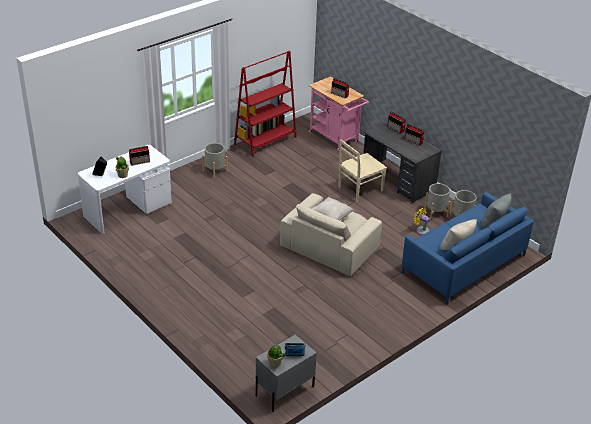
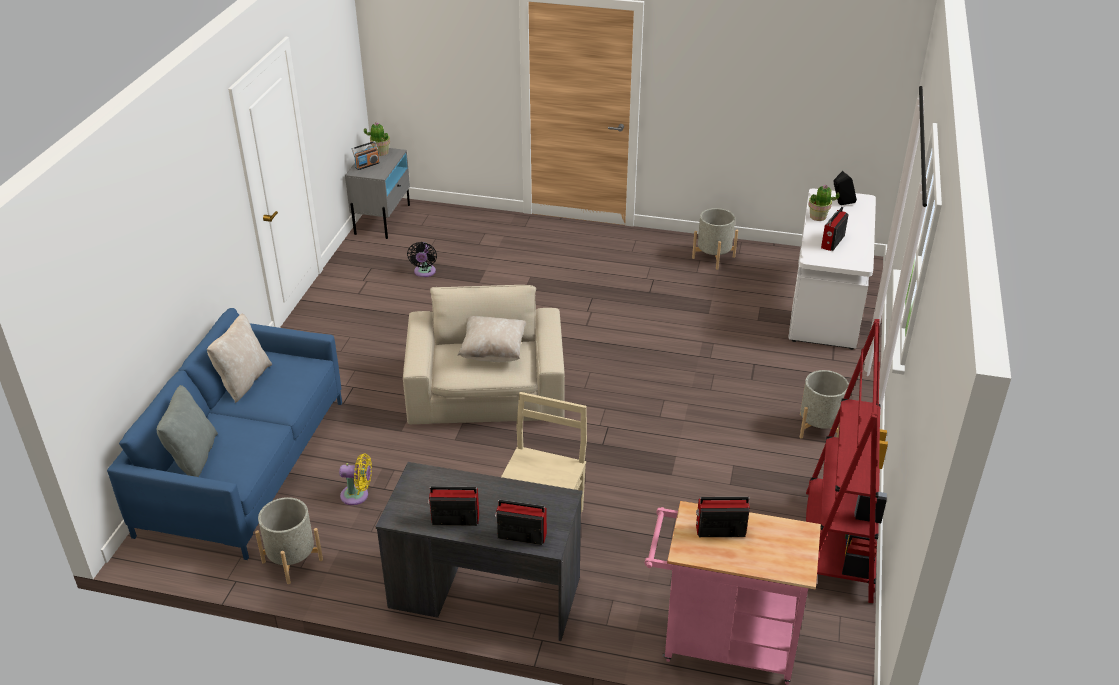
camera: 145 degrees right, 0 degrees up
(297, 330) = (424, 272): none -> black fan
(436, 212) = (354, 551): grey planter -> grey planter (713, 257)

